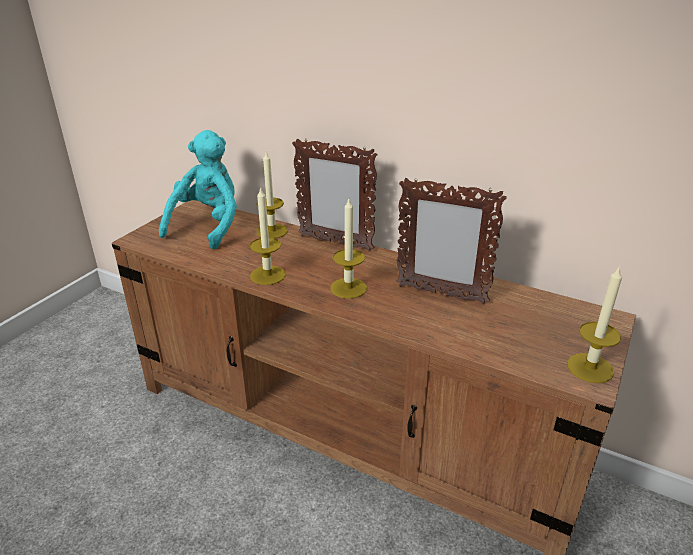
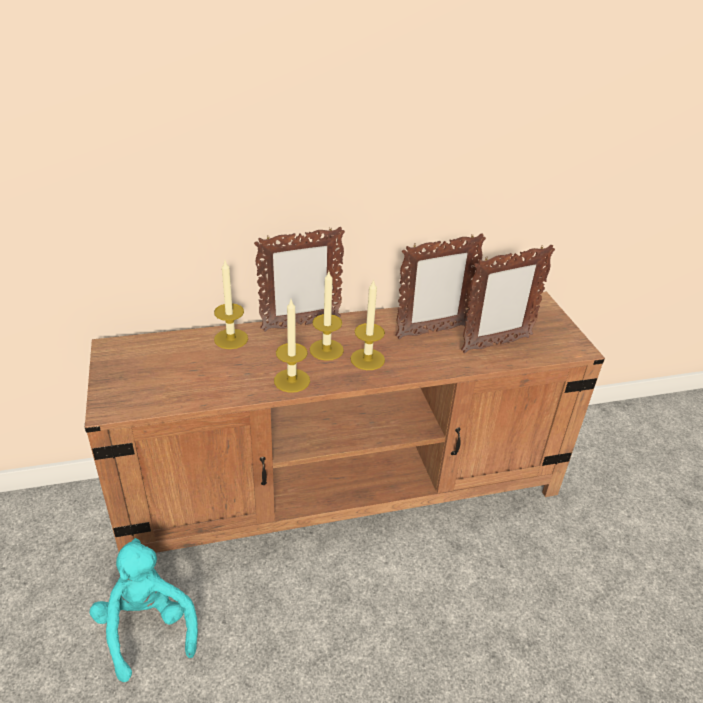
camera: 45 degrees left, 5 degrees up
(208, 226) = (161, 361): turquoise plush toy -> turquoise plush toy (147, 628)
(491, 332) = (495, 344): none -> picture frame
(590, 368) = (568, 340): candle -> candle (326, 350)

